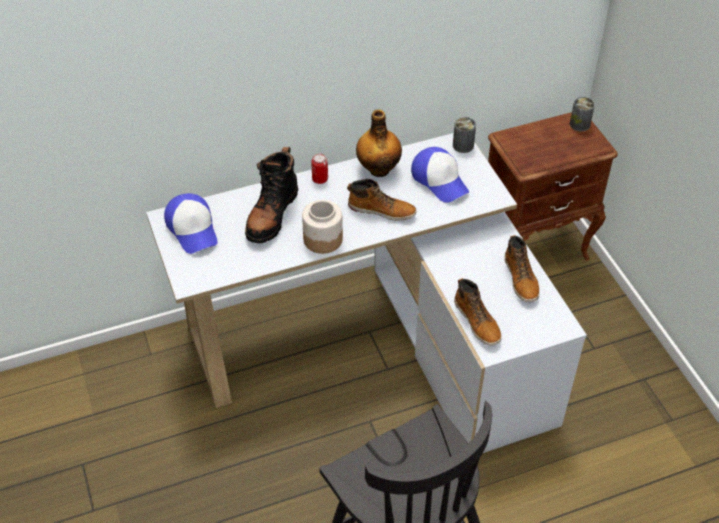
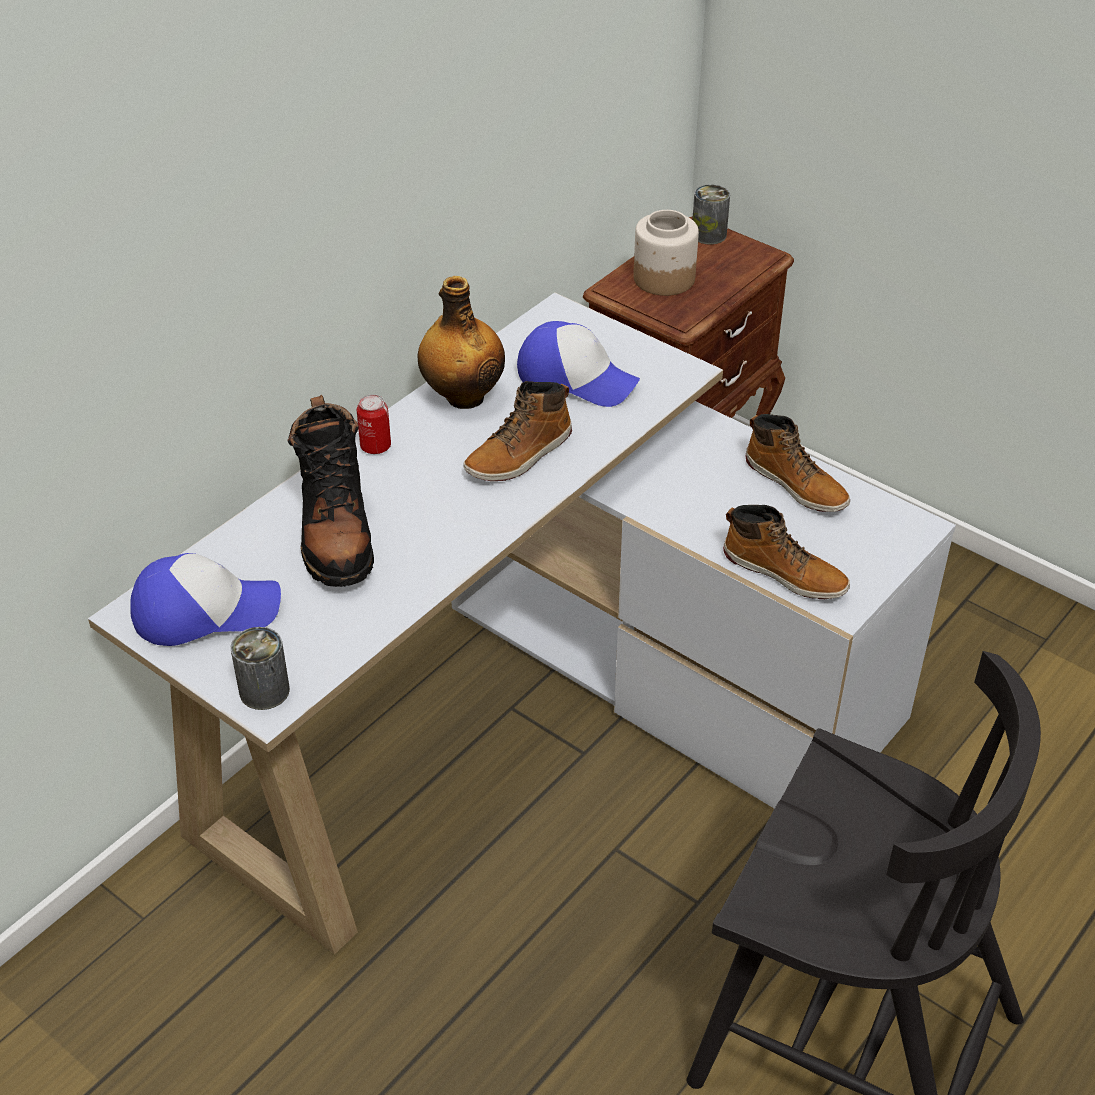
camera: 30 degrees left, 5 degrees down
(193, 229) = (205, 611): cap -> cap turned 45 degrees counterclockwise
(322, 239) = (457, 537): jar -> jar (663, 278)
(382, 210) = (520, 455): boot -> boot turned 150 degrees clockwise
(463, 145) = (570, 316): can -> can (264, 691)

